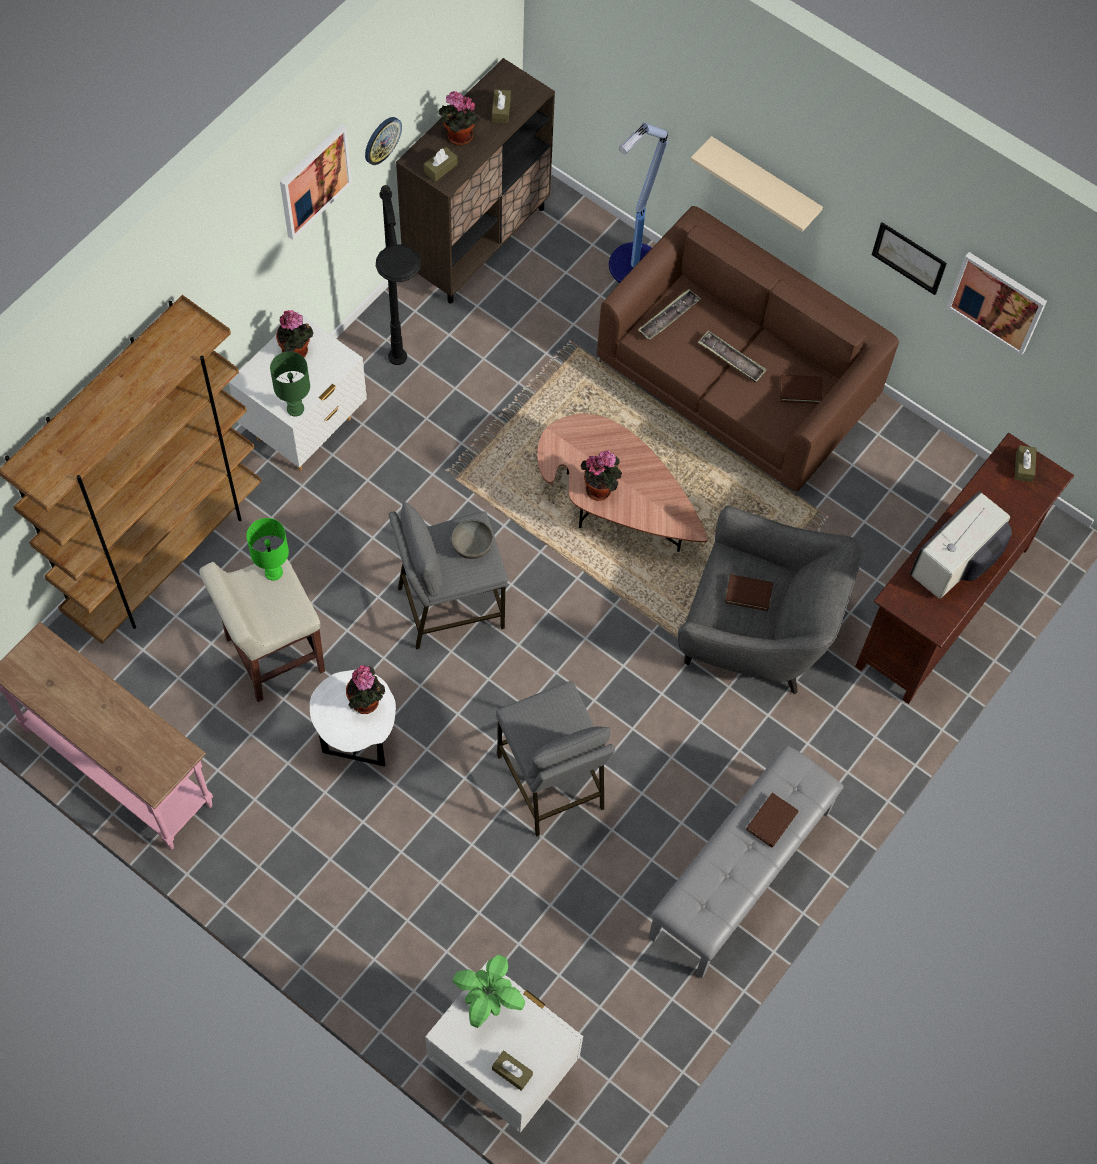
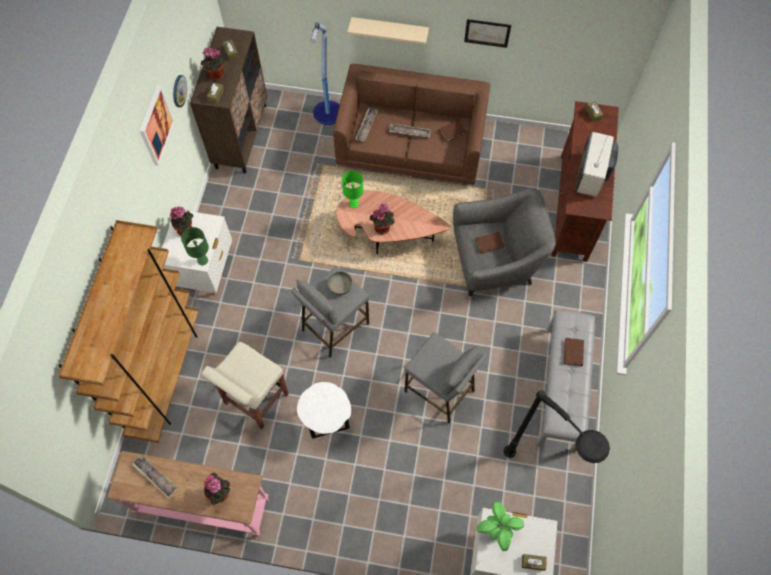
camera: 25 degrees left, 0 degrees up
(64, 680) = (156, 477): none -> tray
(274, 573) = (242, 354): green table lamp -> green table lamp (354, 204)
(367, 703) = (329, 400): potted plant -> potted plant (221, 494)
(405, 408) = (252, 236): black floor lamp -> black floor lamp (536, 483)
(997, 302) = (545, 33): picture -> none

